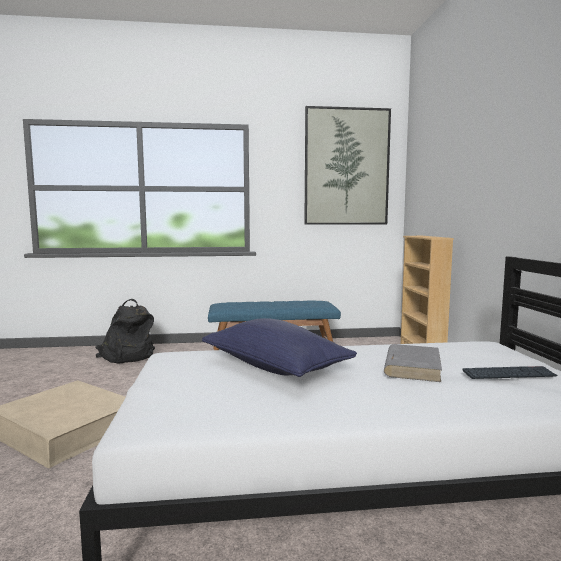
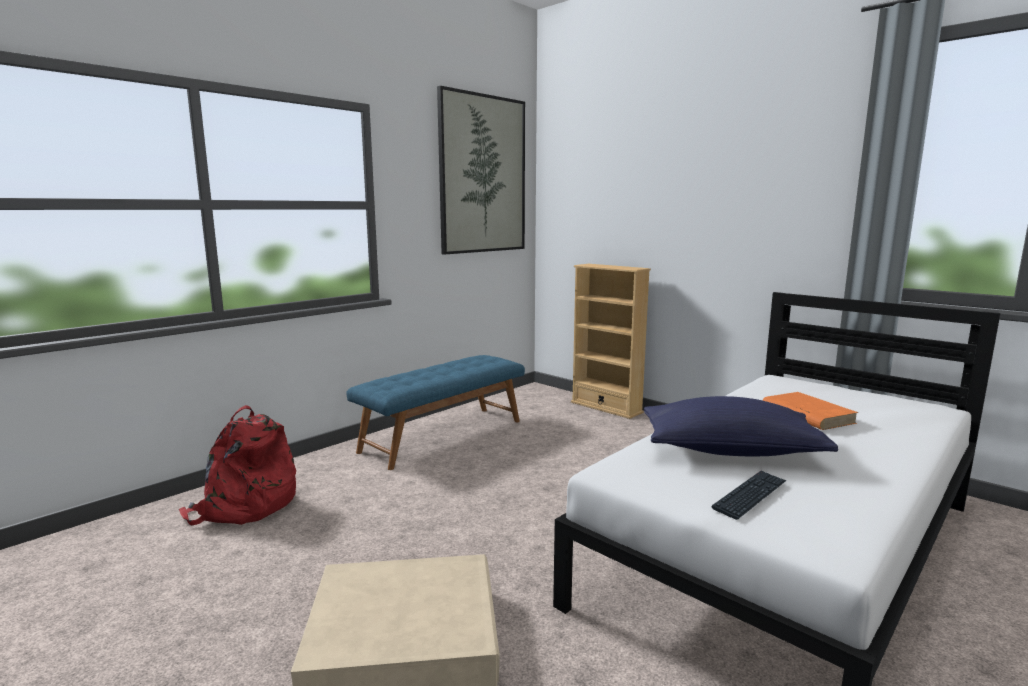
camera: 40 degrees left, 5 degrees up
(127, 356) = (245, 506): black backpack -> red backpack
(412, 366) = (806, 415): grey book -> orange book
(509, 374) = (864, 403): keyboard -> keyboard (750, 495)

